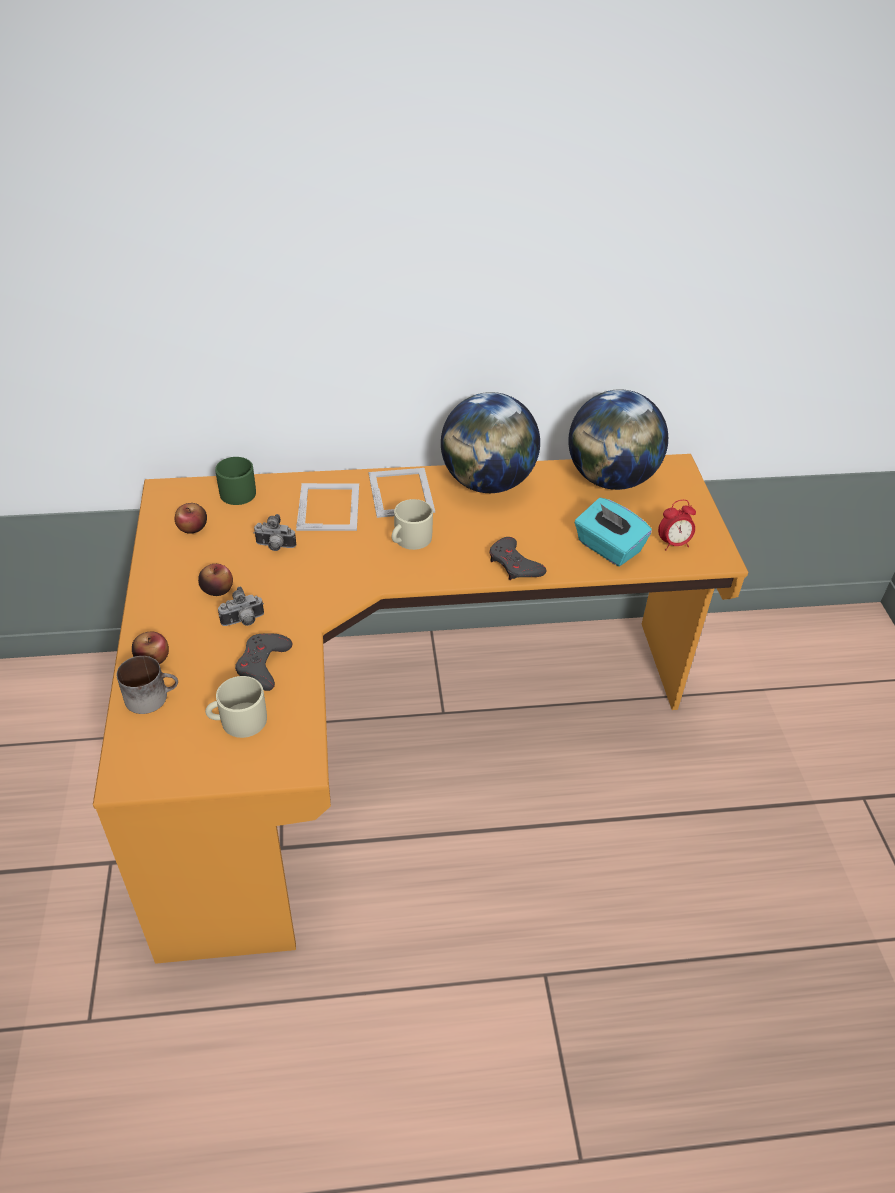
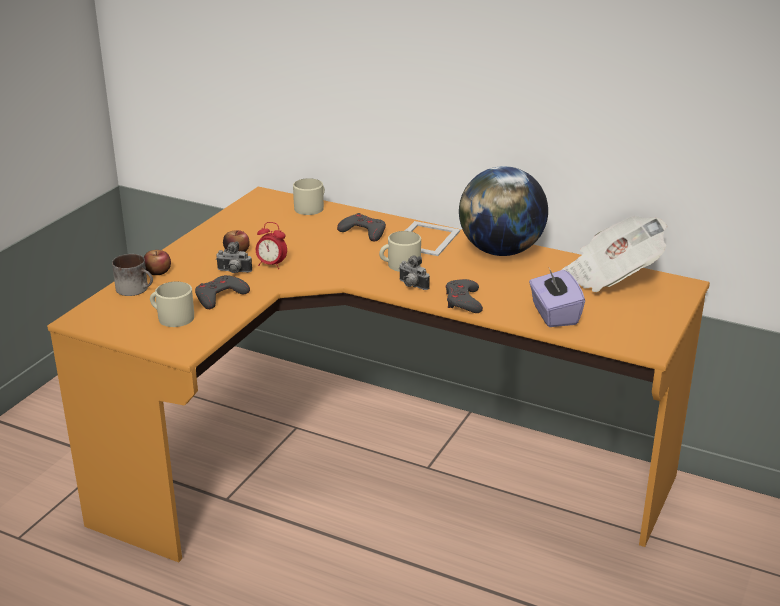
camera: 35 degrees right, 15 degrees down
(192, 527) = (258, 217): apple -> none
(239, 490) = (311, 207): green mug -> beige mug
(275, 547) = (300, 242): camera -> camera (411, 286)
(329, 506) = (363, 232): picture frame -> grey game controller
(608, 548) = (554, 314): turquoise tissue box -> purple tissue box
(610, 479) = (610, 277): globe -> newspaper
(673, 544) = (616, 329): alarm clock -> alarm clock (271, 265)

